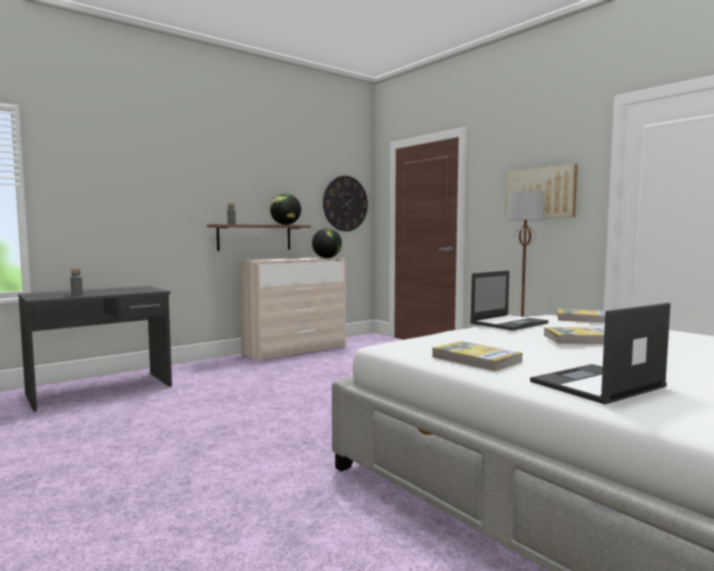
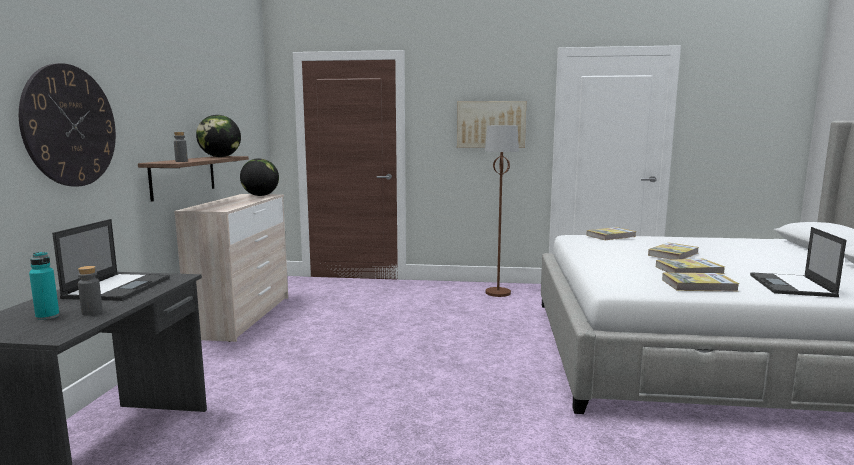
camera: 45 degrees left, 5 degrees up
(63, 294) = (47, 316): none -> turquoise bottle
(345, 203) = (250, 124): wall clock -> wall clock (70, 126)
(509, 323) = (591, 248): laptop -> laptop (118, 287)
(534, 351) = (689, 270): none -> book

